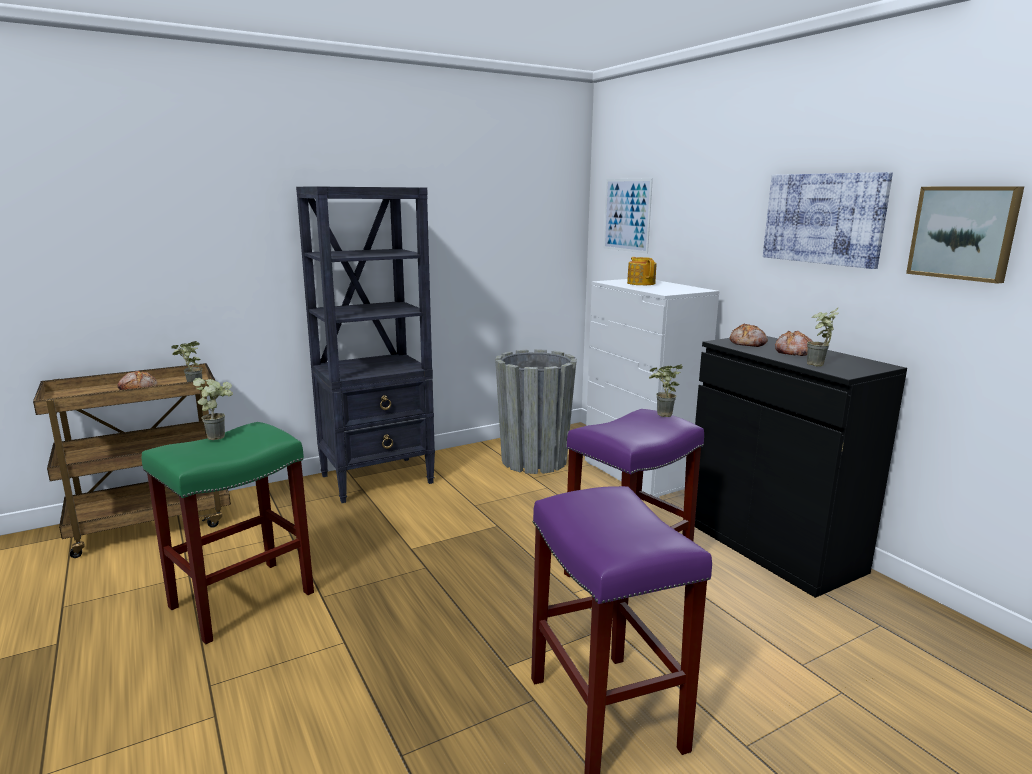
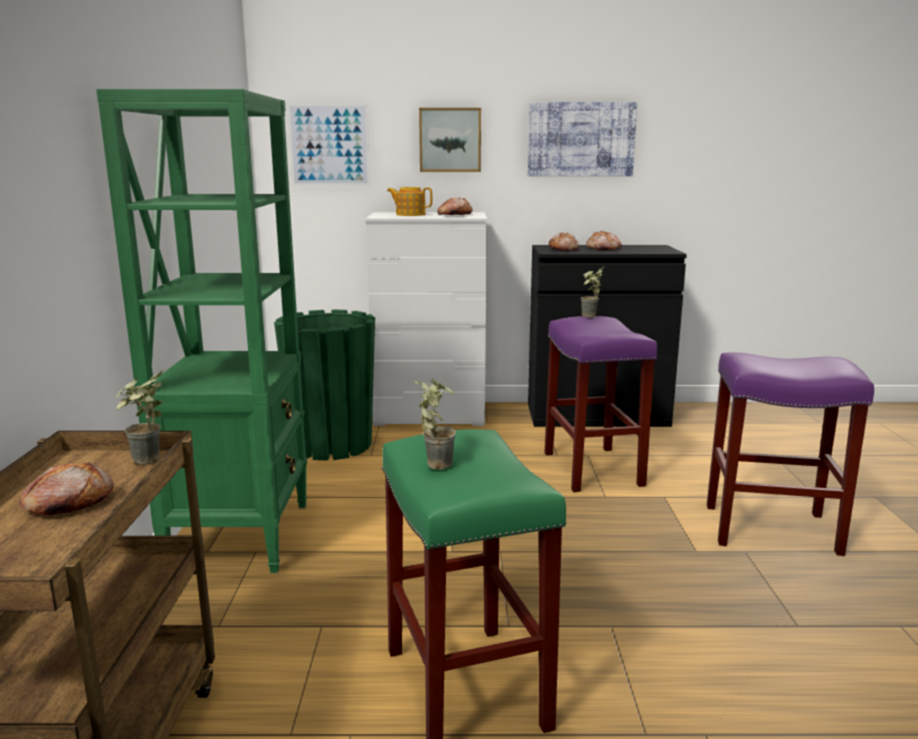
camera: 60 degrees left, 0 degrees up
(378, 479) = (241, 535): black bookcase -> green bookcase
(534, 460) = (331, 445): grey planter -> green planter
(664, 289) = (454, 215): none -> bread
(817, 366) = (647, 251): potted plant -> none
(964, 233) = (690, 145): picture -> picture (450, 140)

